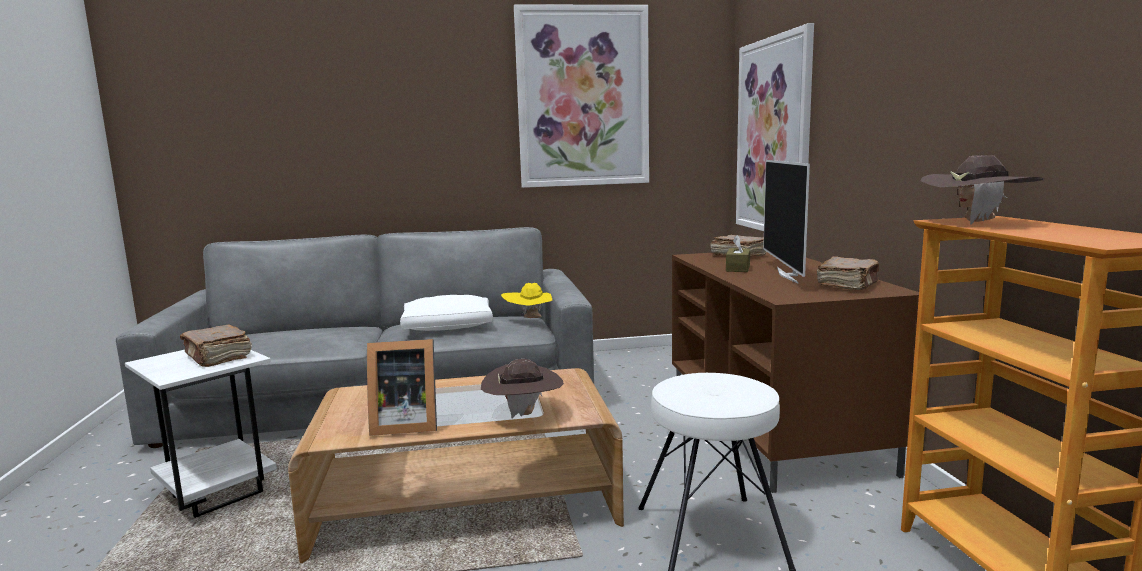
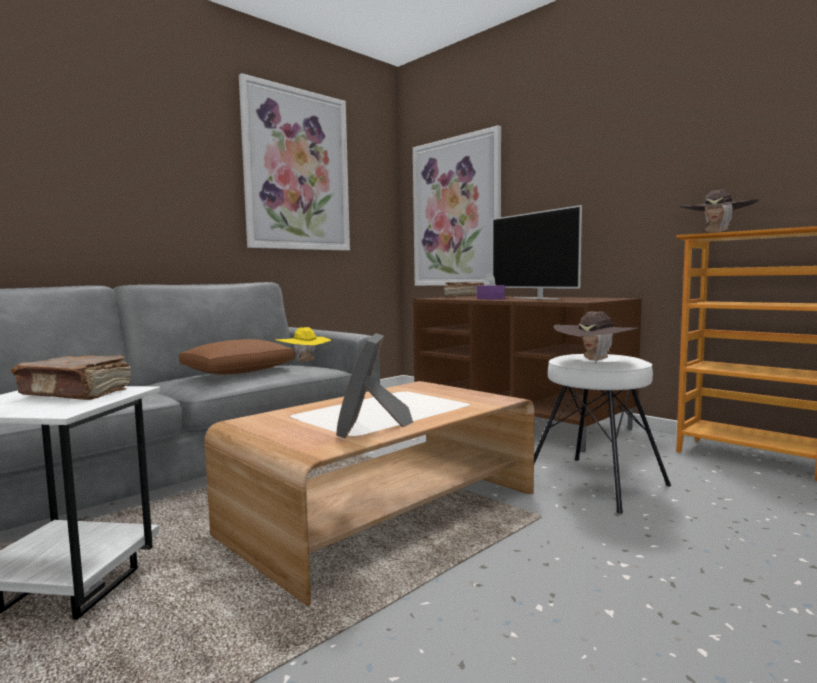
camera: 35 degrees left, 5 degrees down
(403, 425) = (371, 428): picture frame -> picture frame turned 135 degrees clockwise
(448, 326) = (239, 371): white pillow -> brown pillow
(523, 414) = (456, 405): brown hat -> brown hat (594, 361)
(738, 268) = (490, 298): brown tissue box -> purple tissue box
(848, 285) = (589, 298): brown book -> none

